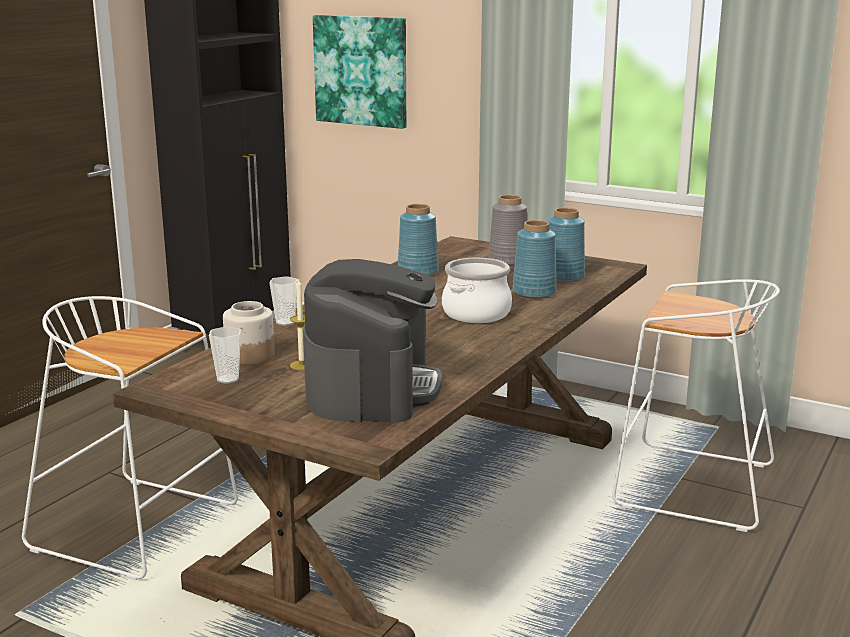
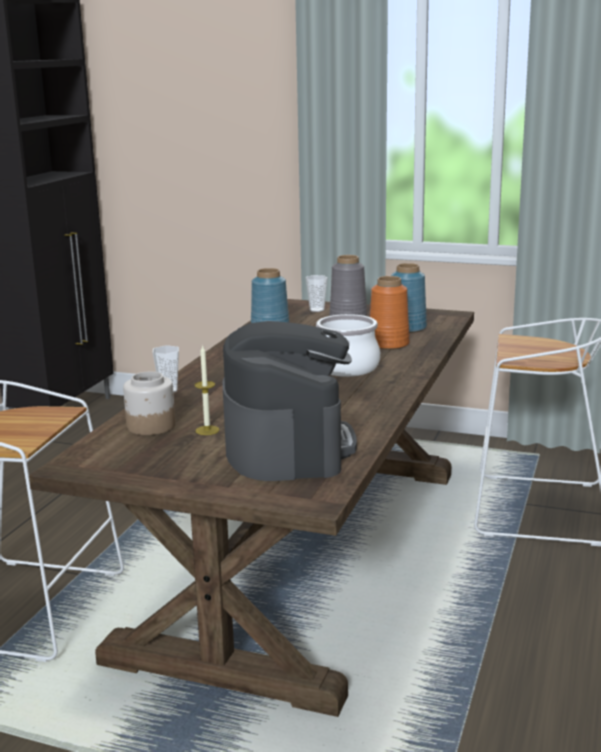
camera: 10 degrees left, 0 degrees up
(228, 379) = (141, 451): cup -> cup (317, 310)
(361, 70) = (175, 147): picture -> none
(534, 292) = (388, 344): blue vase -> orange vase

